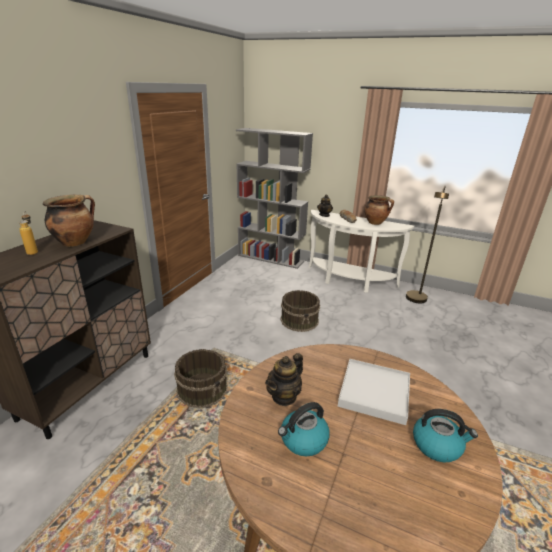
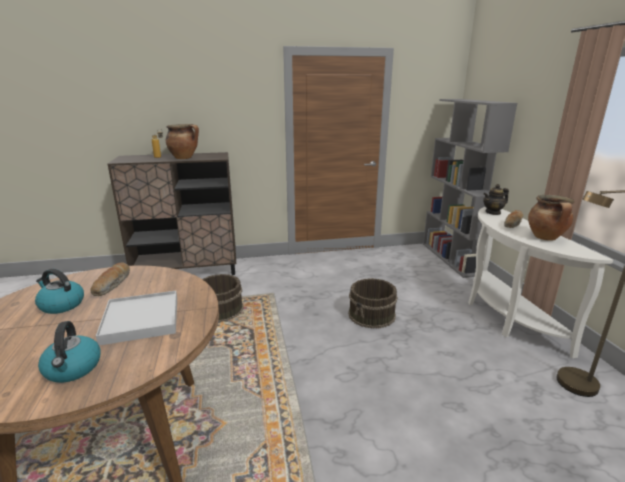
camera: 55 degrees right, 5 degrees down
(284, 396) = (113, 285): teapot -> bread

